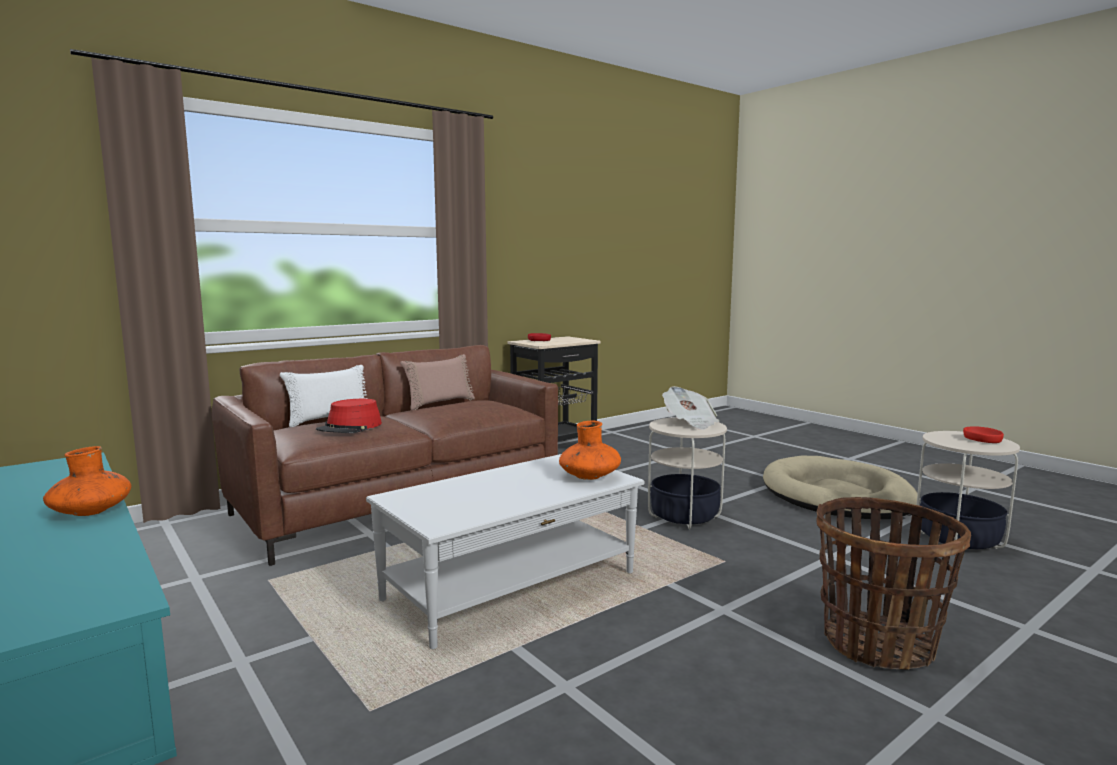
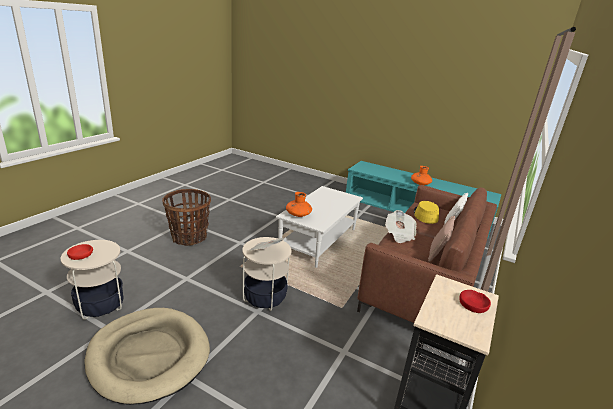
camera: 155 degrees right, 15 degrees up
(350, 427) = (425, 215): red hat -> yellow hat
(461, 413) = (399, 235): none -> newspaper

